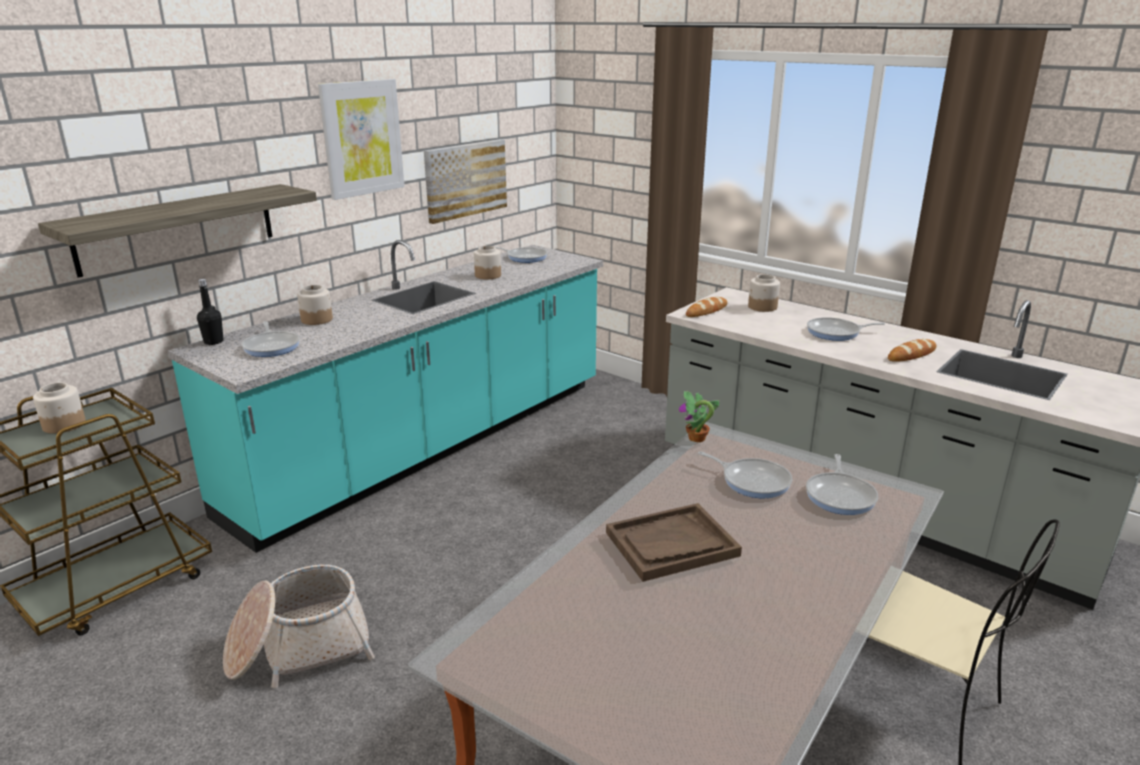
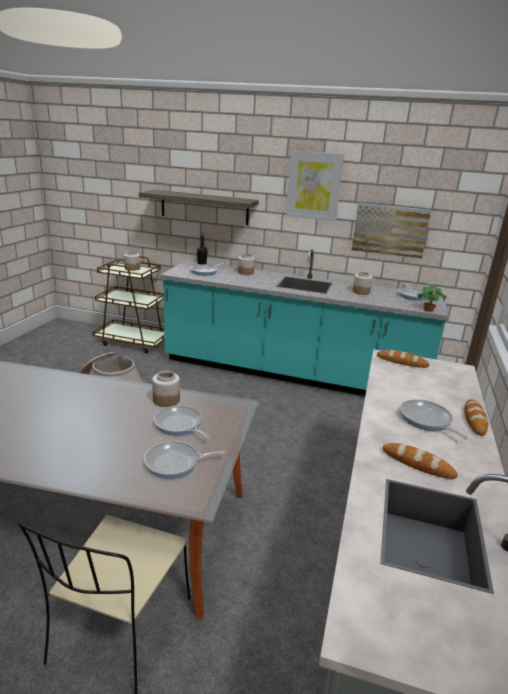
camera: 65 degrees right, 0 degrees up
(671, 544) = (92, 404): brown tray -> none
(696, 438) = (228, 400): potted plant -> potted plant (428, 310)
(752, 481) = (179, 425): frying pan -> frying pan turned 120 degrees clockwise
(762, 307) = (445, 383): jar -> jar (166, 400)
(836, 316) = (474, 419): none -> bread

